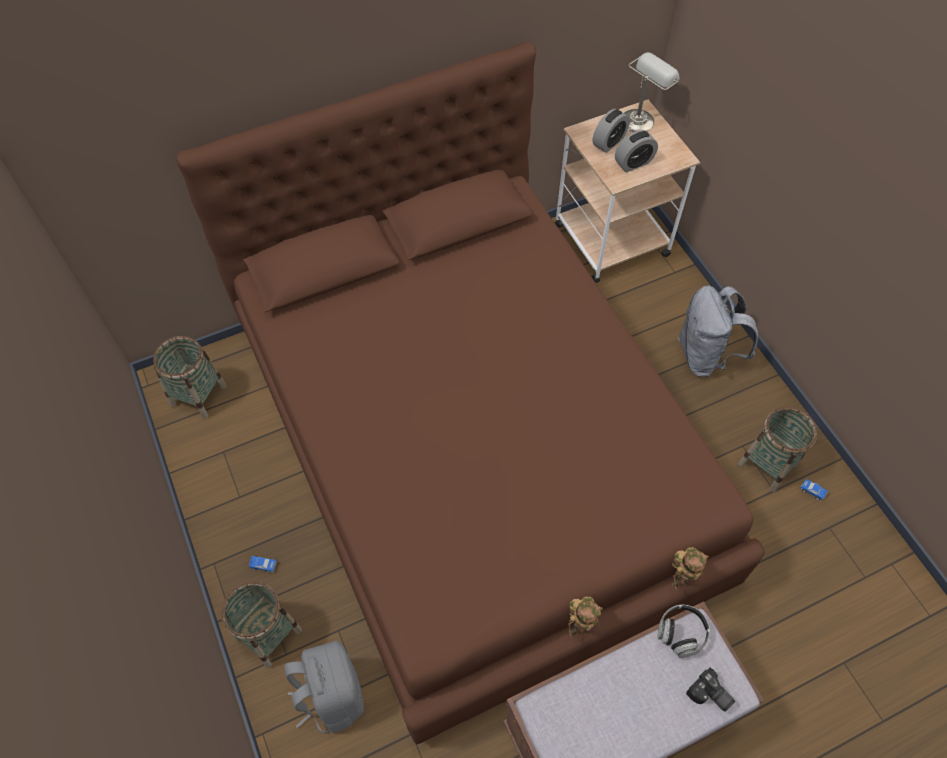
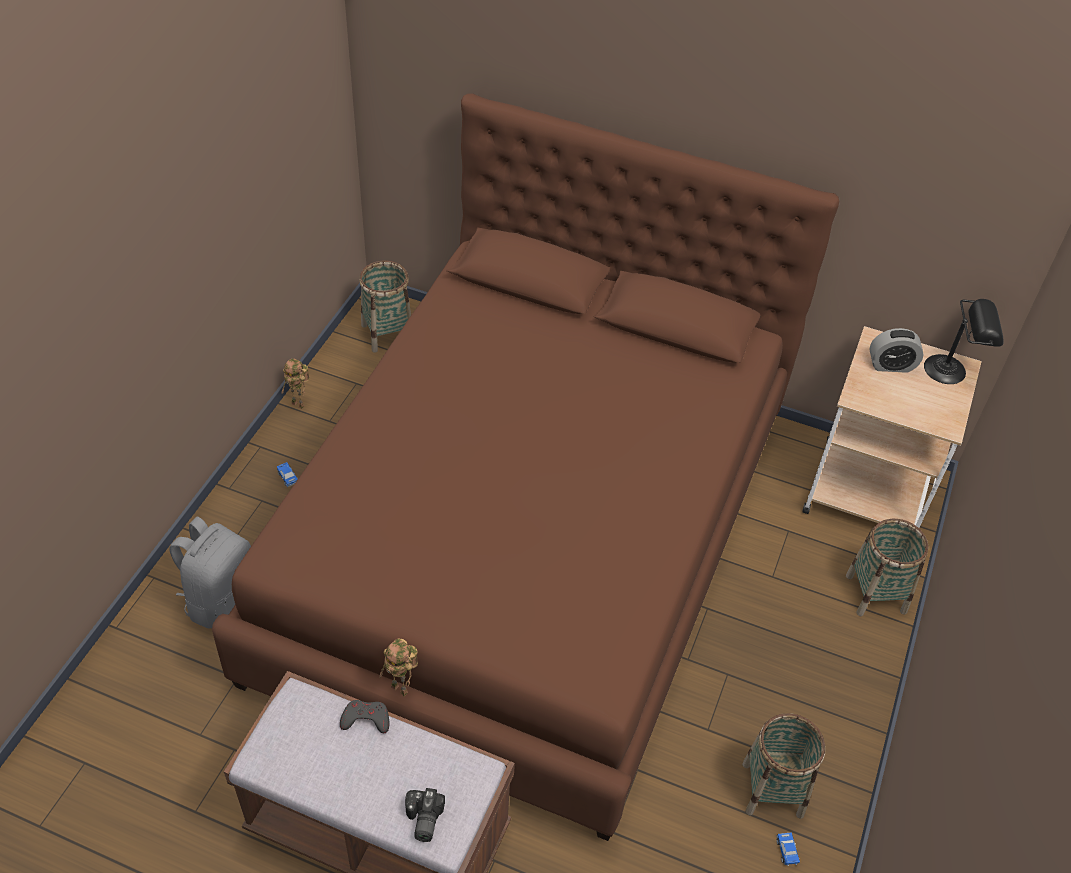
camera: 45 degrees right, 10 degrees down
(268, 634) = (235, 522): basket -> basket (875, 593)
(599, 673) = (365, 719): none -> grey game controller
(633, 163) = (892, 396): alarm clock -> none
(641, 116) = (953, 369): white table lamp -> black table lamp
(679, 581) = (521, 738): toy robot -> toy robot (299, 404)
(681, 633) = (461, 759): headphones -> none
(705, 356) = (831, 655): grey backpack -> none

